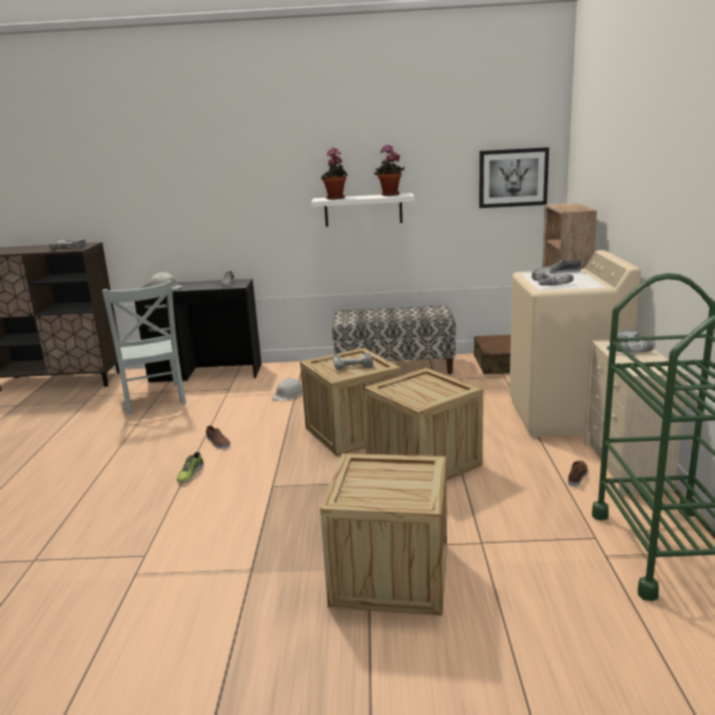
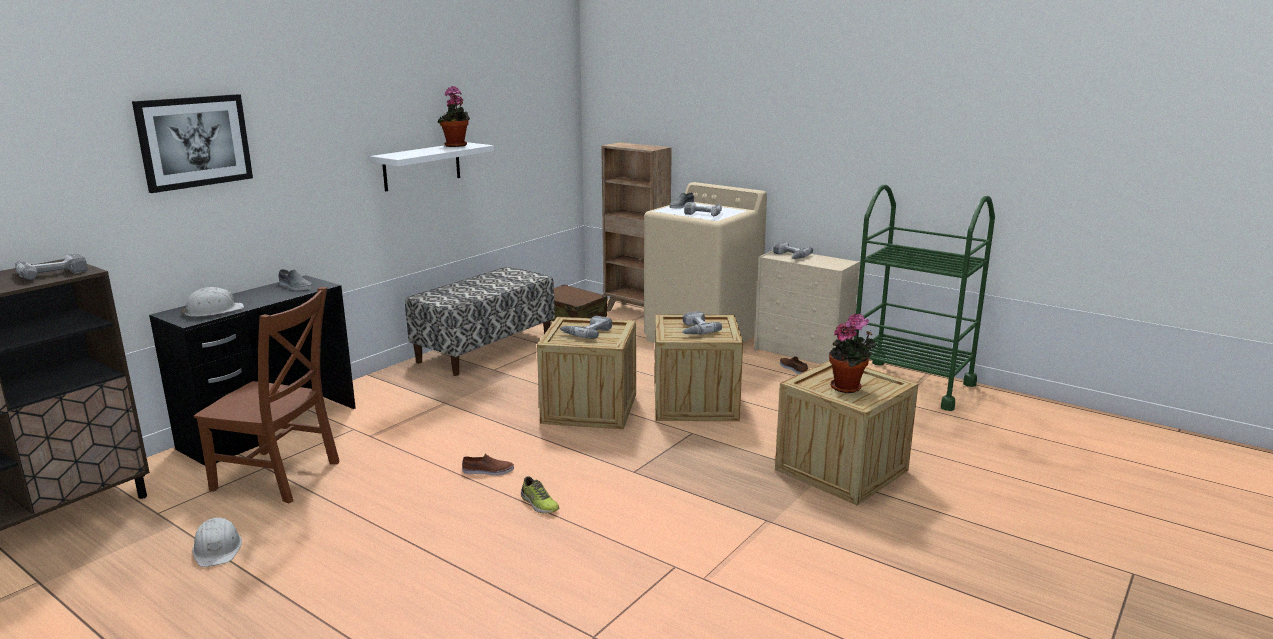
camera: 55 degrees left, 0 degrees up
(153, 400) = (280, 477): grey chair -> brown chair
(288, 395) = (442, 407): white hard hat -> white hard hat (217, 549)
(336, 198) = (411, 154): potted plant -> potted plant (848, 387)
(421, 389) = (694, 329): none -> power drill
(513, 178) = (545, 120): picture -> picture (194, 141)

